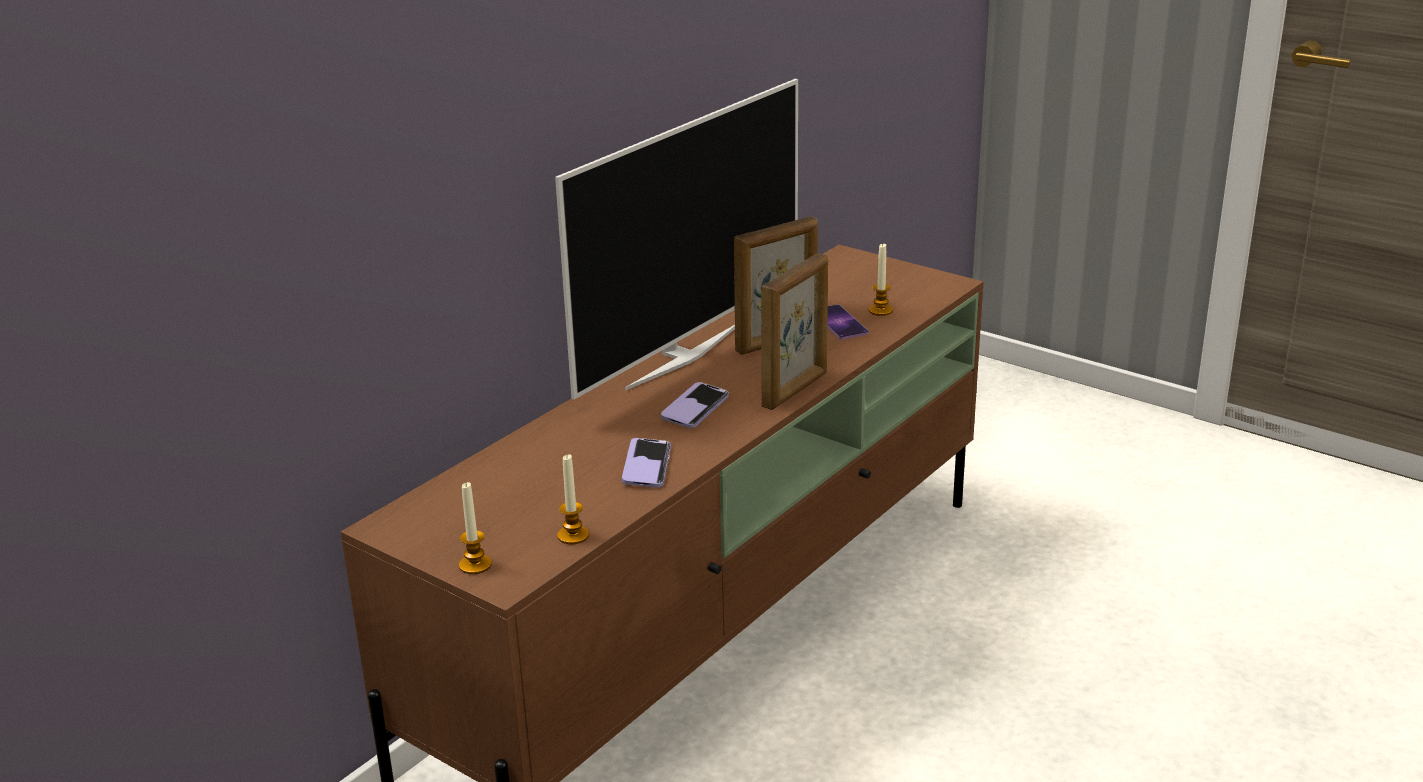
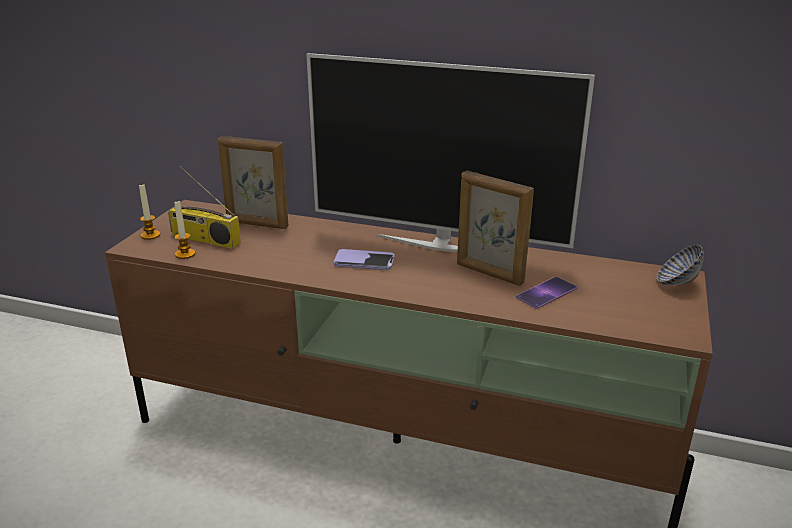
camera: 70 degrees right, 0 degrees up
(532, 517) = (204, 239): none -> radio
(647, 465) = (277, 260): phone -> none
(796, 390) = (414, 293): picture frame -> picture frame (257, 224)
(855, 261) = (676, 282): none -> bowl
(880, 310) = (588, 308): candle -> none

